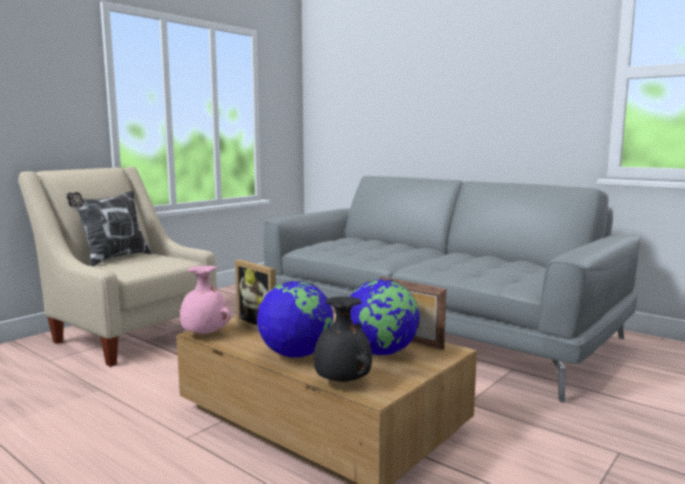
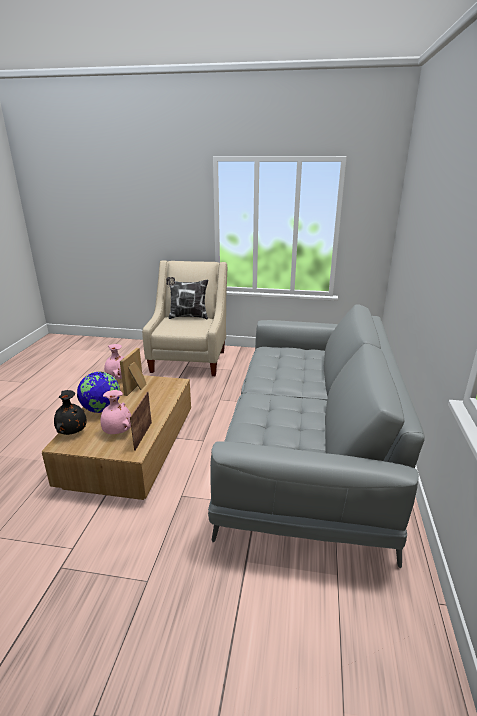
camera: 60 degrees right, 15 degrees up
(381, 353) = (117, 432): globe -> pink vase

